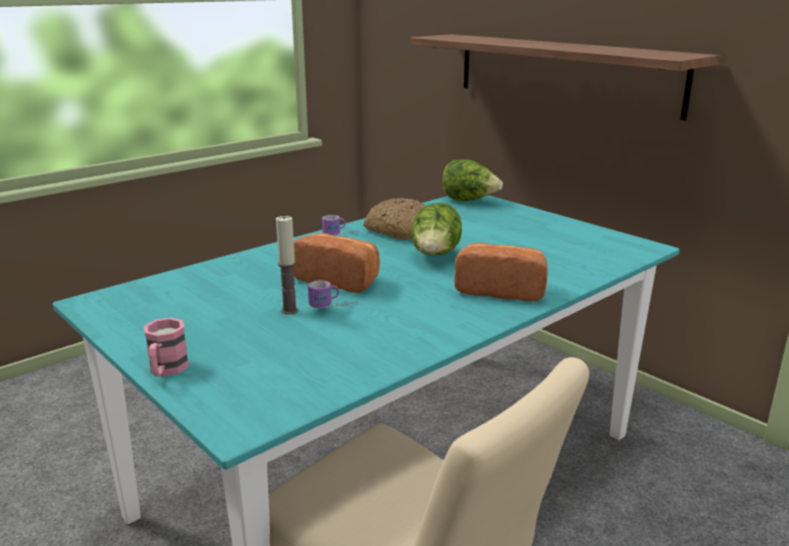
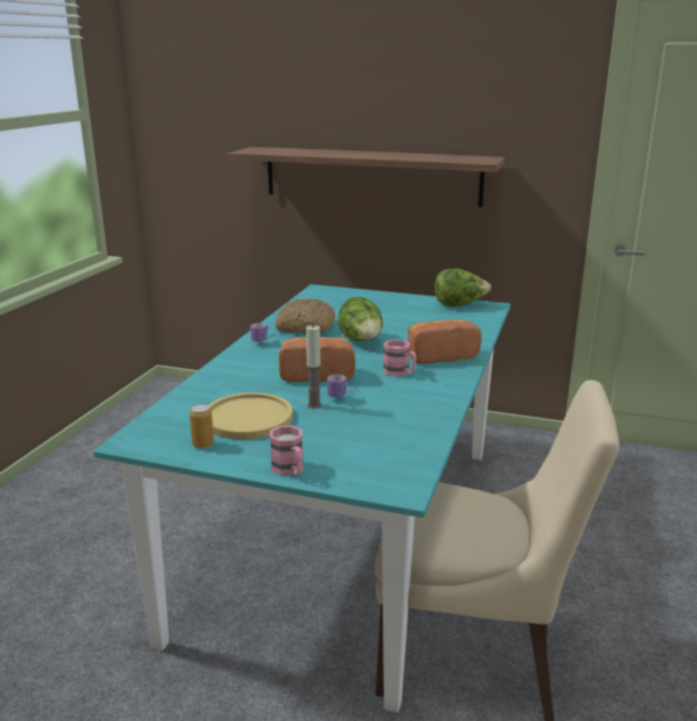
camera: 30 degrees left, 0 degrees up
(136, 321) = (203, 444): none -> can
(211, 307) = (248, 418): none -> yellow plate
(427, 298) = (400, 373): none -> pink mug
(469, 201) = (324, 293): lettuce -> lettuce (459, 305)

